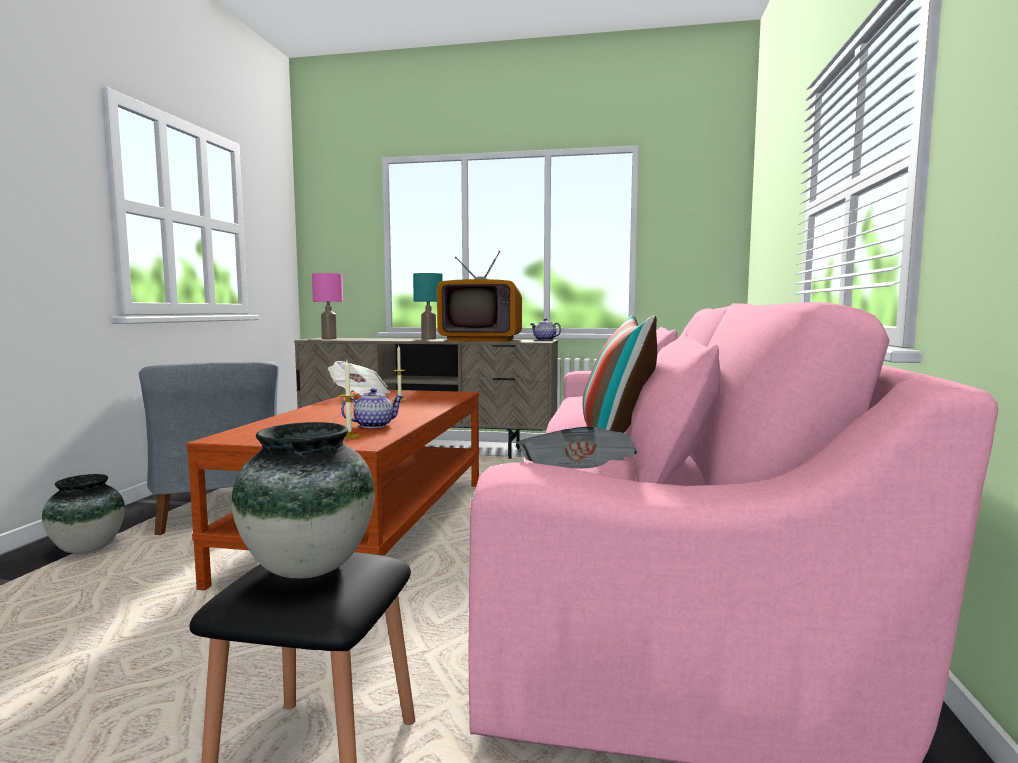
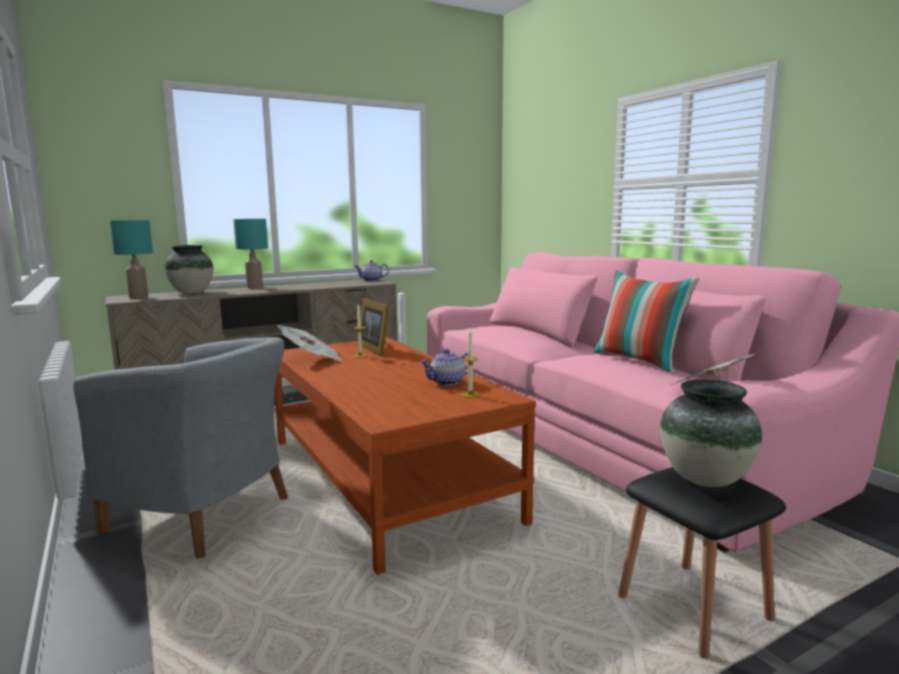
camera: 40 degrees left, 5 degrees up
(88, 549) = (152, 601): vase -> vase (192, 292)
(329, 338) = (139, 297): pink table lamp -> turquoise table lamp
(374, 425) = (447, 382): teapot -> teapot turned 135 degrees counterclockwise
(431, 397) = (376, 349): none -> picture frame
(481, 340) = (320, 285): television -> none

